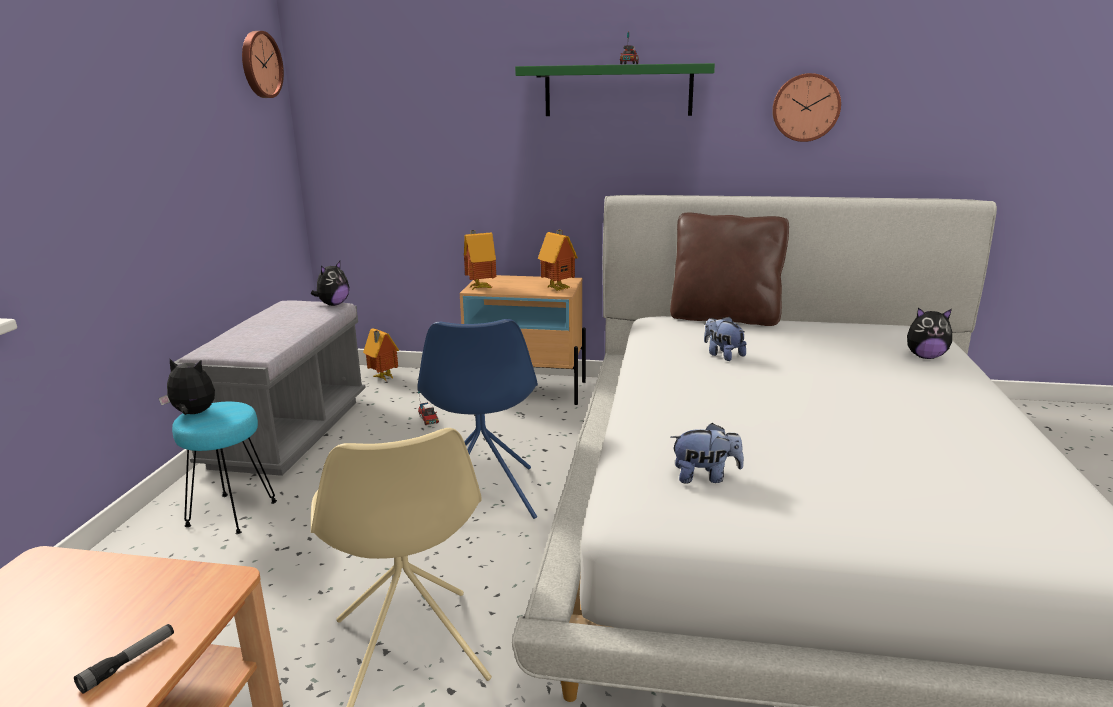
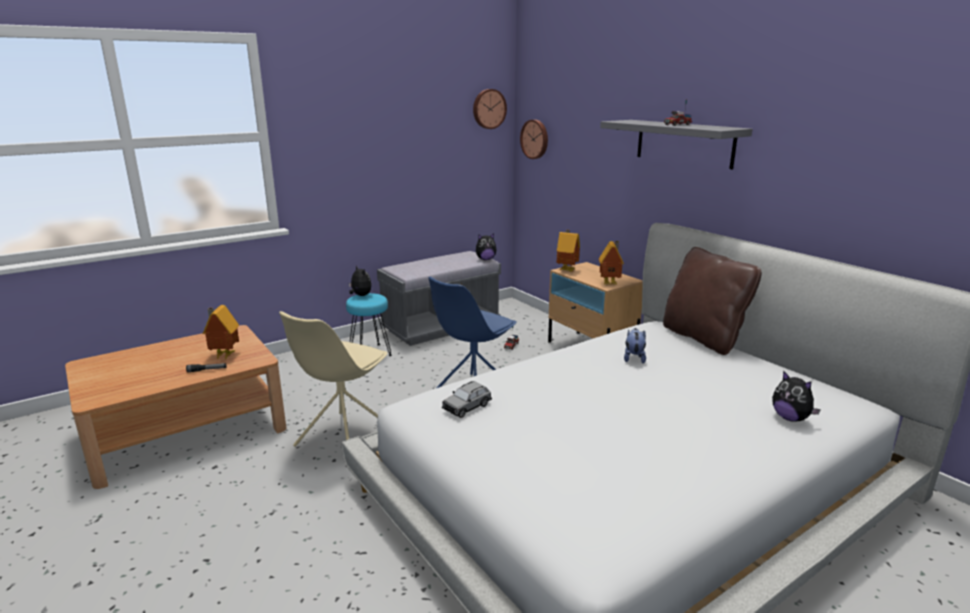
camera: 45 degrees right, 0 degrees up
(382, 378) = (525, 315): toy house -> toy house (223, 355)
(618, 90) = (684, 143): green shelf -> grey shelf
(705, 477) = (467, 407): plush toy -> grey toy car
(805, 107) = (824, 174): wall clock -> wall clock (535, 139)

